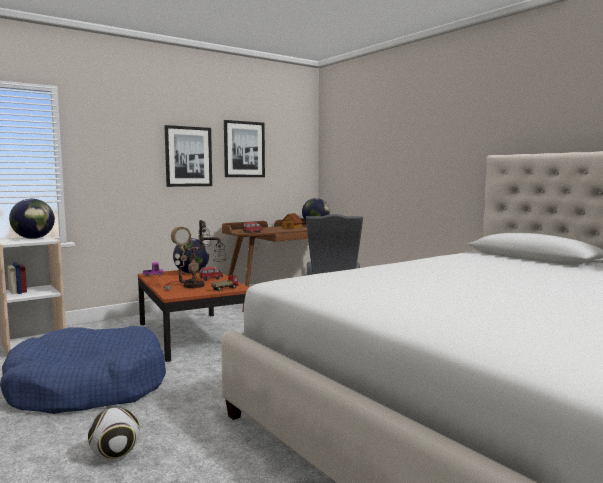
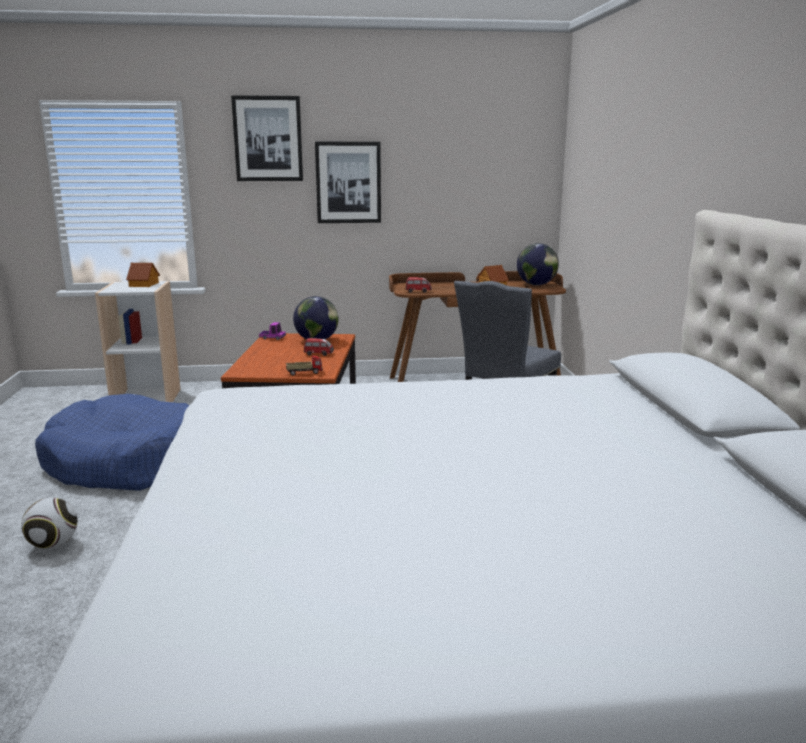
camera: 30 degrees right, 10 degrees up
(33, 238) = (144, 284): globe -> toy house
(195, 286) = (283, 362): table lamp -> none
(244, 149) = (432, 170): picture -> picture (268, 139)

